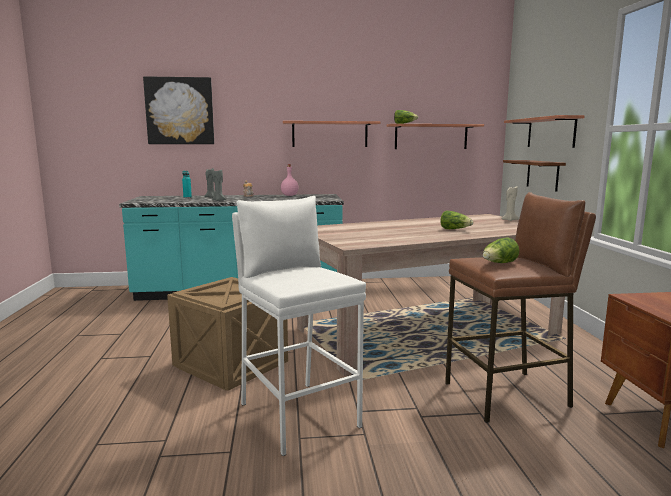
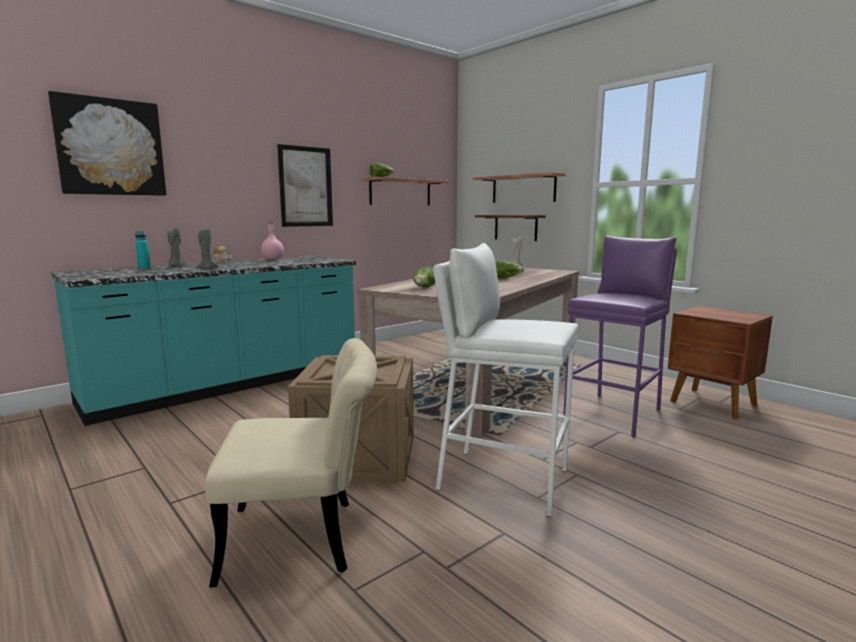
camera: 35 degrees left, 0 degrees up
(124, 404) = (306, 538): none -> beige chair
(330, 134) = (306, 186): shelf -> picture
(499, 264) = (619, 297): lettuce -> lettuce (424, 288)
(507, 395) = (614, 413): brown stool -> purple stool

